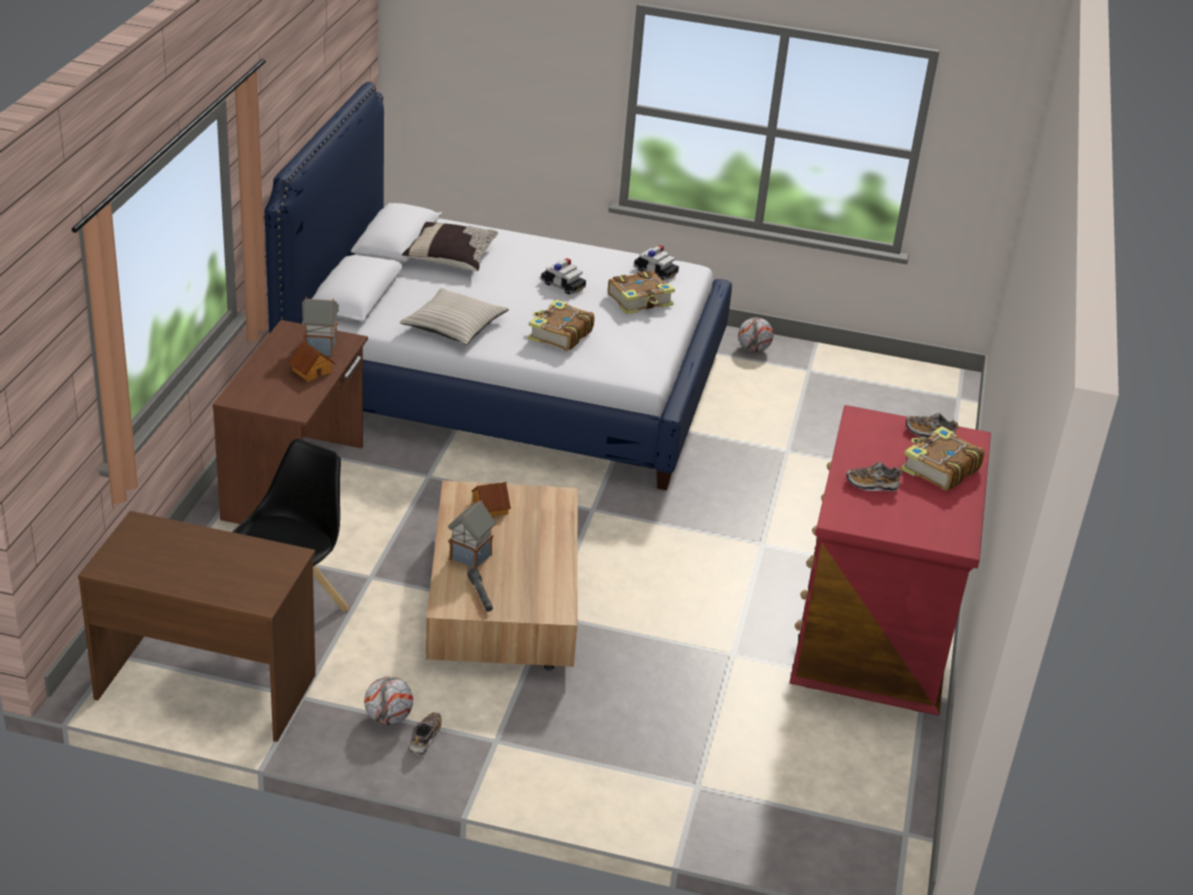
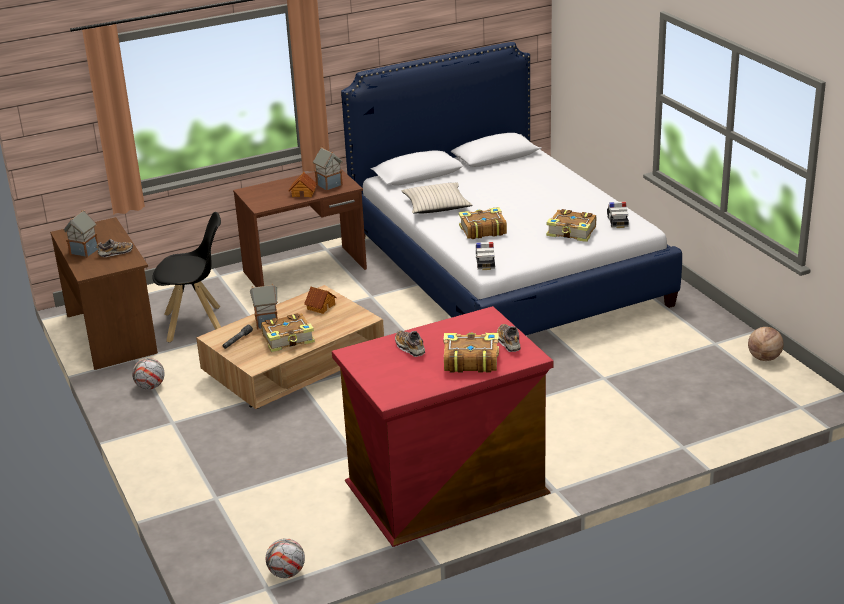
camera: 55 degrees right, 5 degrees down
(192, 576) = (84, 251): none -> toy house
(425, 738) = (148, 403): shoe -> shoe (115, 253)
(450, 257) = (507, 173): pillow -> none
(531, 562) = (289, 339): none -> book
(563, 285) = (542, 208): toy car -> toy car (485, 263)
(753, 349) = (698, 317): football -> football (286, 573)
(864, 365) = (764, 358): none -> basketball

